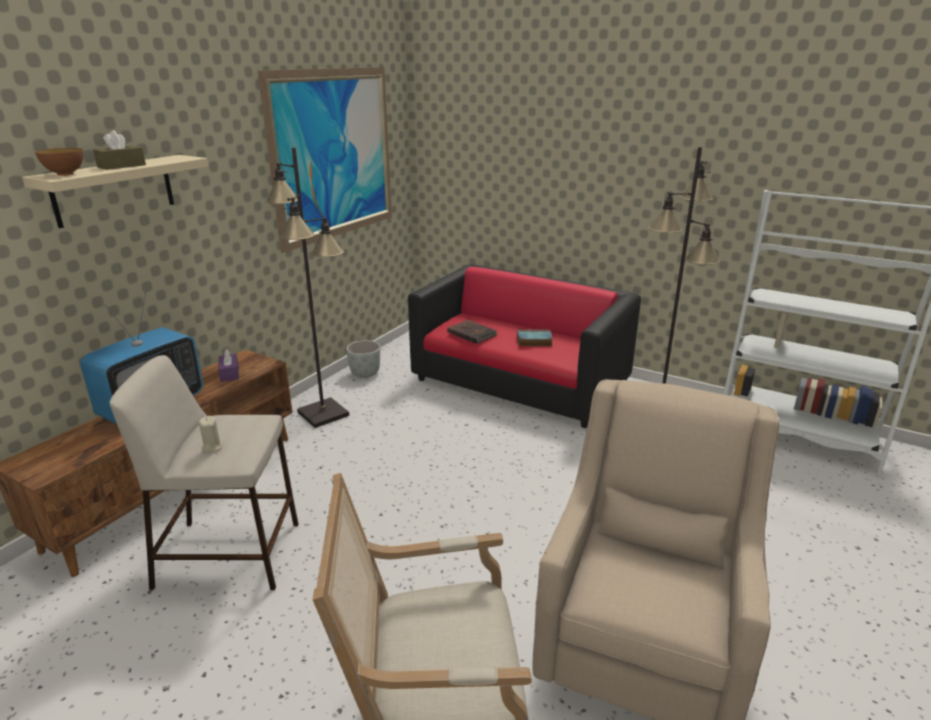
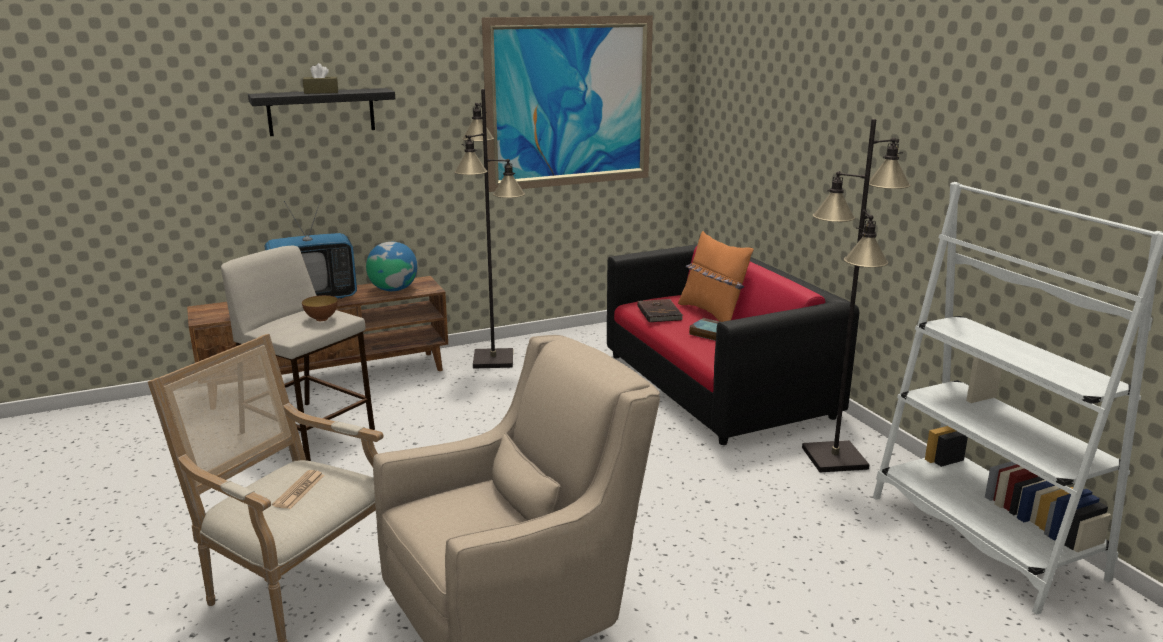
camera: 35 degrees right, 5 degrees down
(65, 174) = (272, 94): bowl -> bowl (321, 319)
(114, 190) = (321, 112): beige shelf -> black shelf
(212, 447) = (287, 323): beige candle -> none
(229, 373) = (393, 289): purple tissue box -> globe
(364, 373) = (571, 338): grey planter -> none
(450, 633) = (299, 490): none -> newspaper
(507, 324) = (712, 313): none -> orange pillow

